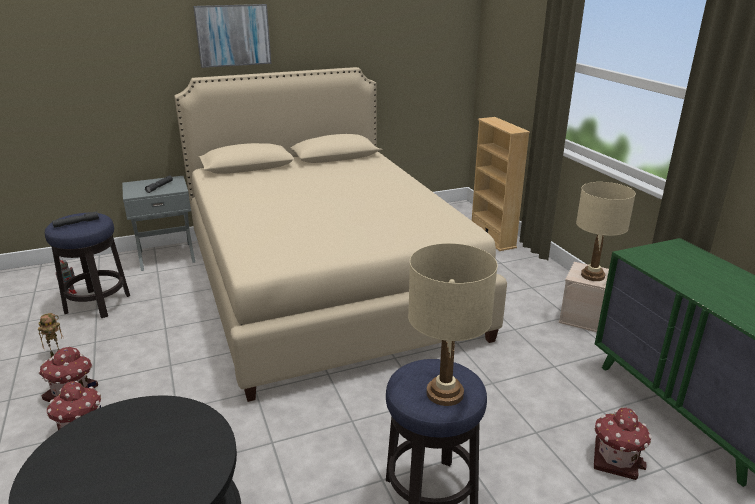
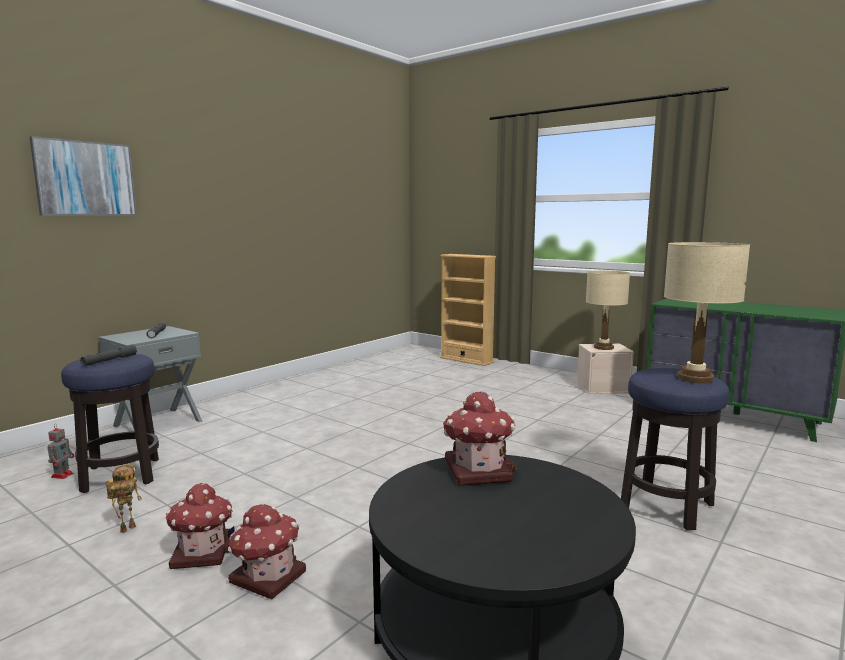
camera: 30 degrees left, 15 degrees down
(233, 35) = (222, 174): picture -> picture (85, 178)
(325, 285) = (370, 410): beige bed -> none
(615, 458) = (737, 450): toy house -> toy house (477, 470)

